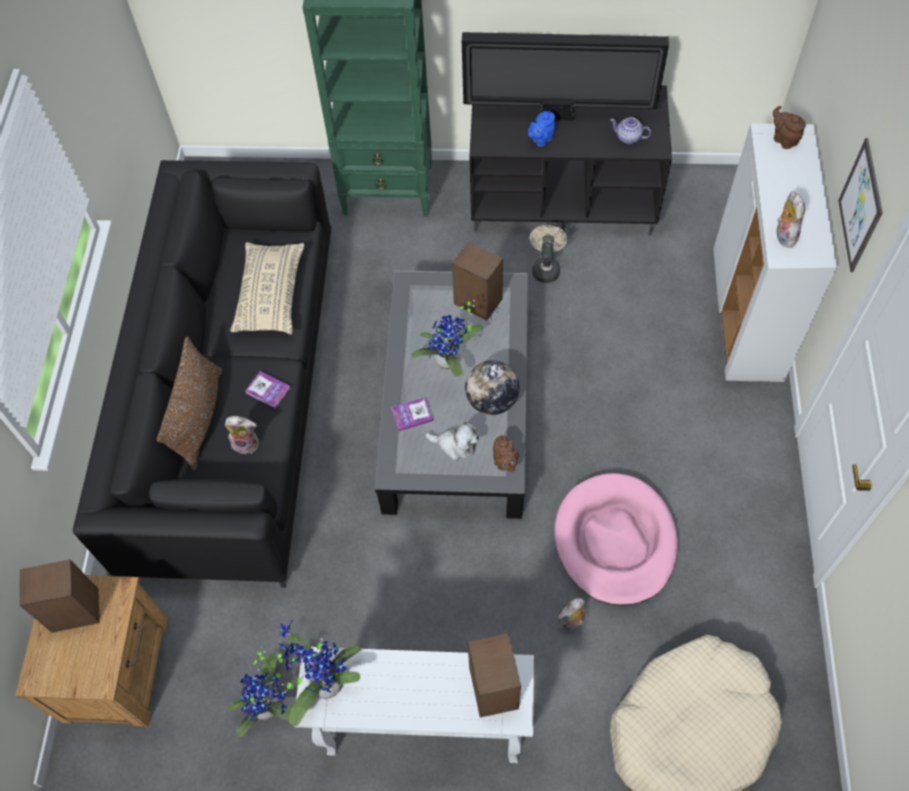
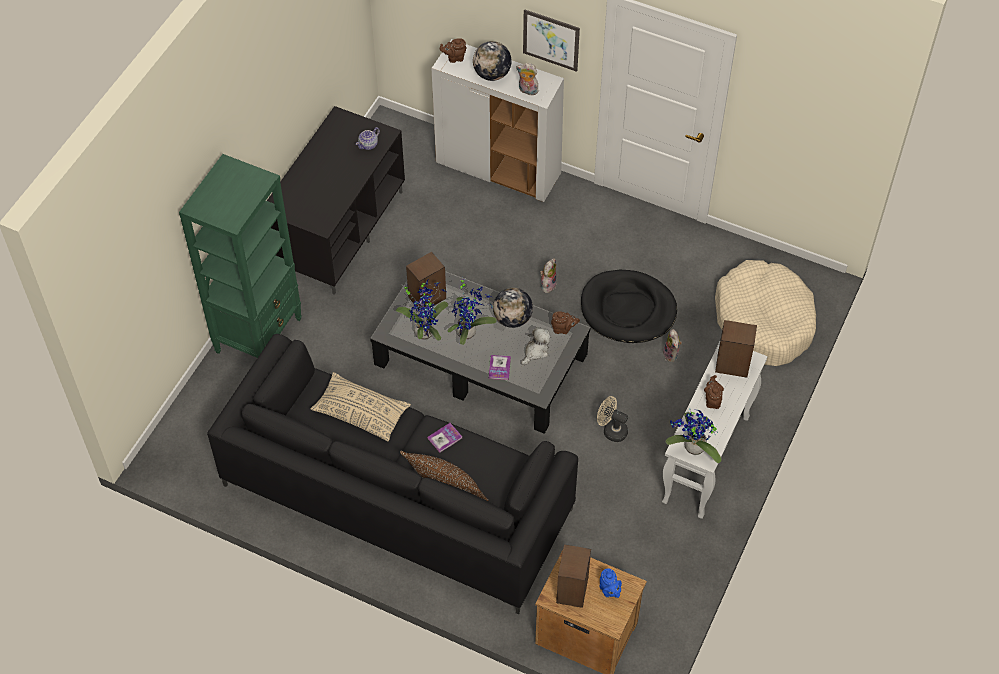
camera: 70 degrees left, 5 degrees down
(247, 443) = (482, 463): plush toy -> plush toy (547, 284)
(270, 706) = (655, 543): potted plant -> potted plant (425, 330)
(418, 681) = (712, 400): none -> brown teapot
(541, 139) = (339, 193): blue teapot -> blue teapot (609, 591)
(545, 267) = (393, 263): beige fan -> beige fan (611, 430)
(558, 117) = (324, 175): television -> none
(615, 541) = (628, 309): pink dog bed -> black dog bed
(784, 187) = (492, 74): none -> globe

